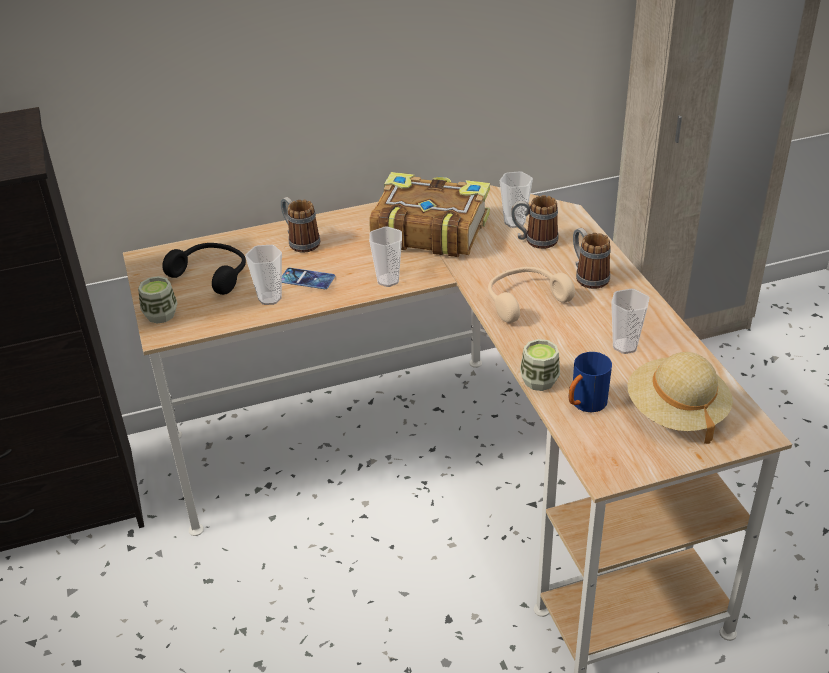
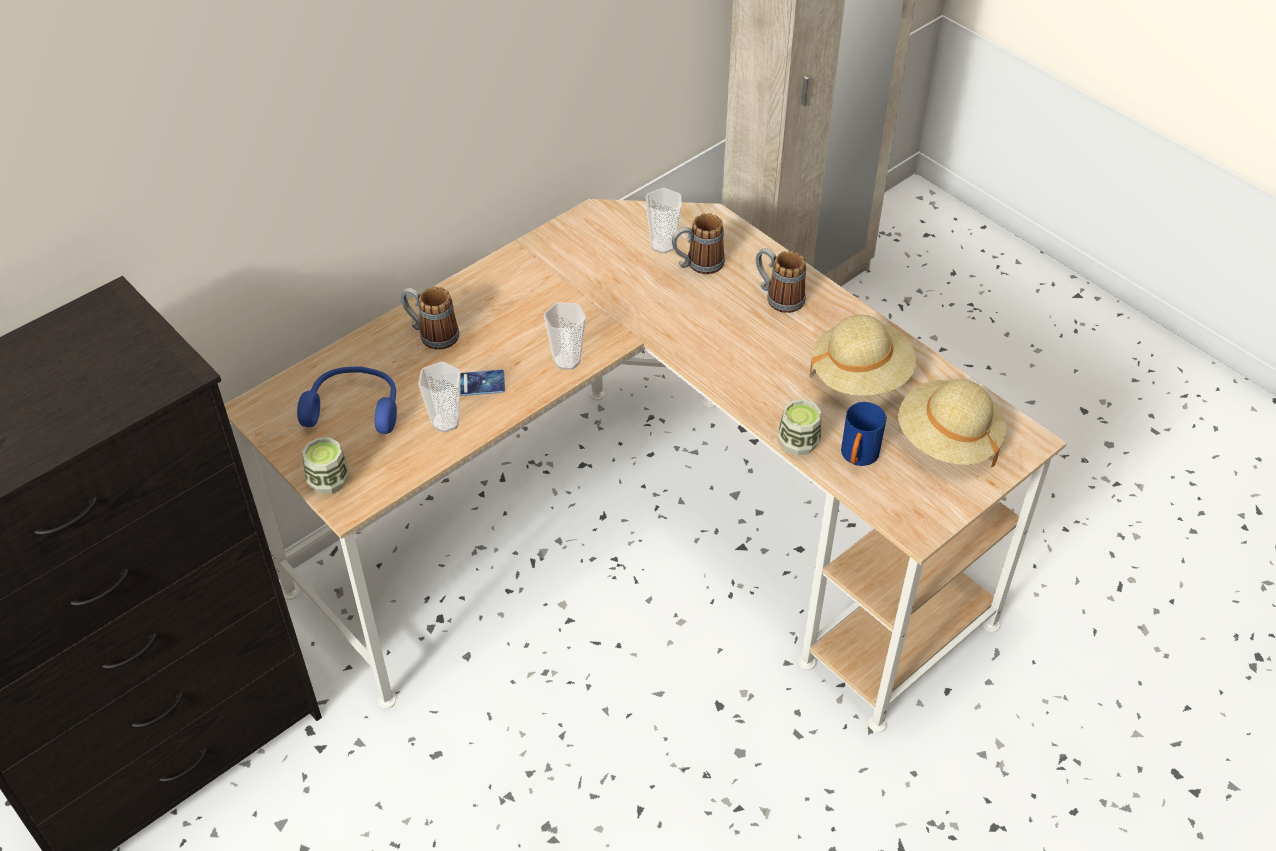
camera: 25 degrees left, 10 degrees up
(212, 274) = (355, 408): black headphones -> blue headphones
(429, 229) = (573, 279): book -> none
(524, 300) = (729, 346): beige headphones -> none
(625, 346) = (860, 375): cup -> beige hat

